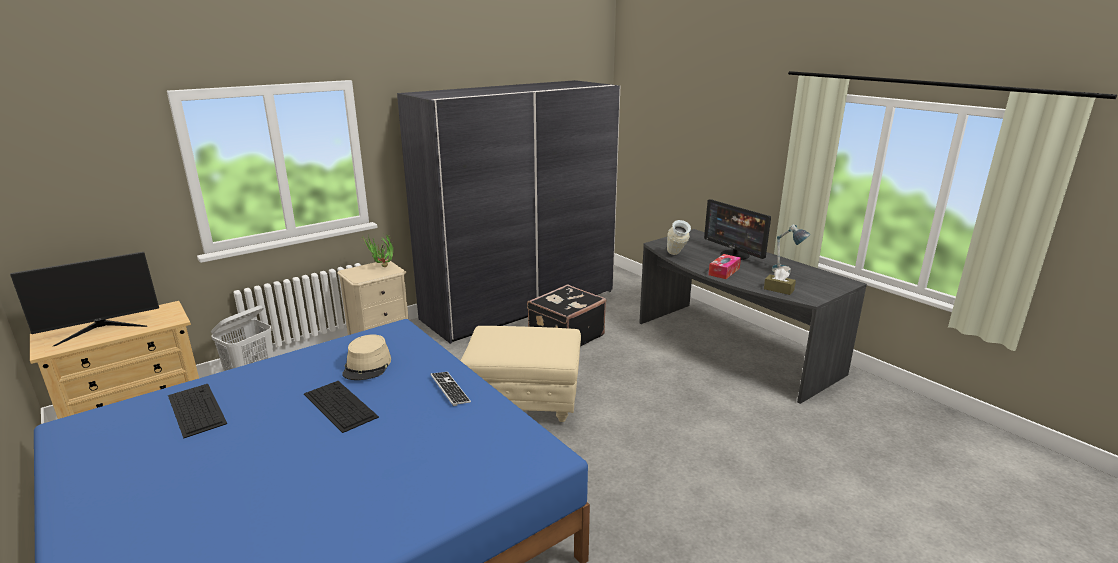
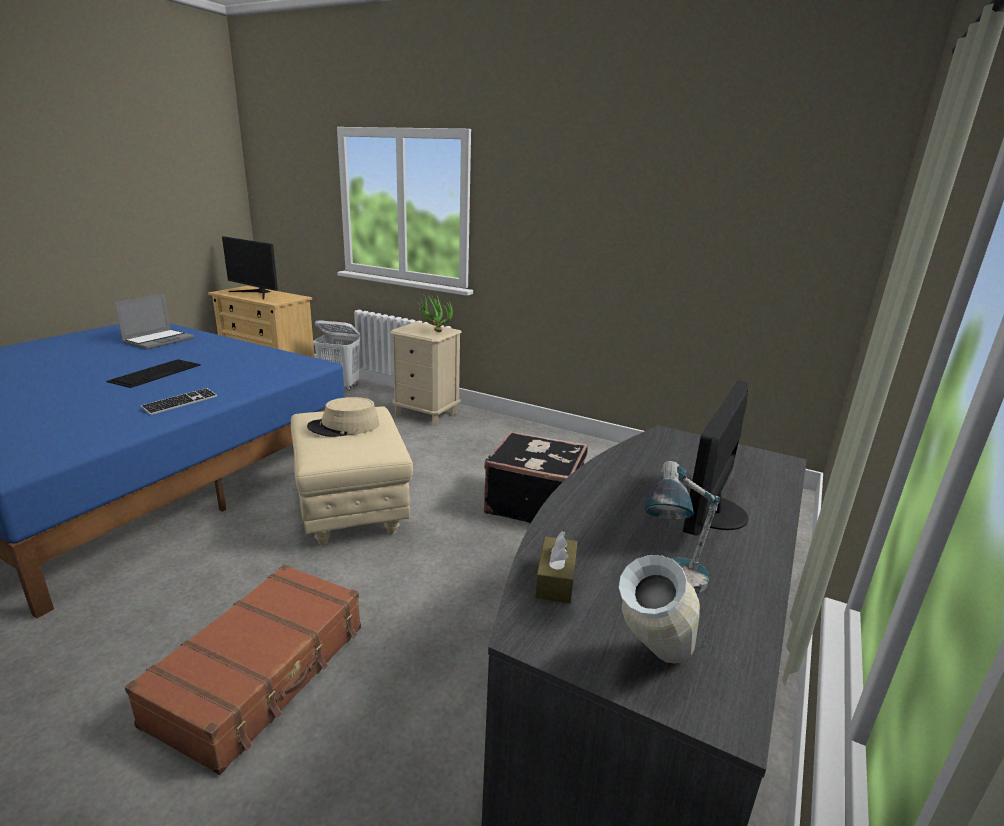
camera: 65 degrees right, 0 degrees up
(196, 409) = (159, 340): keyboard -> laptop
(367, 366) = (230, 368): beige hat -> beige hat (344, 426)
(520, 304) = (590, 457): grey wardrobe -> none
(676, 257) = (624, 455): vase -> vase (649, 665)
(687, 453) = (262, 673): none -> brown suitcase
(724, 271) = (599, 506): tissue box -> none

